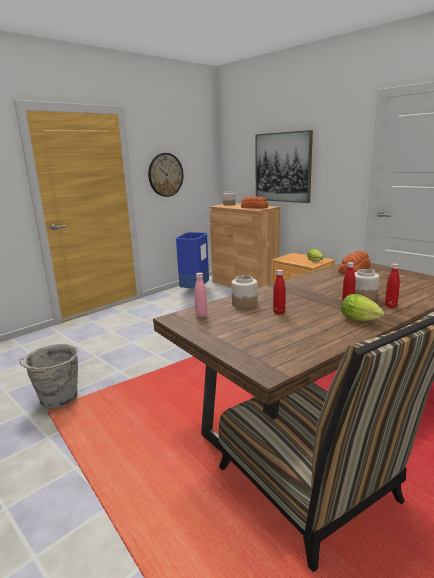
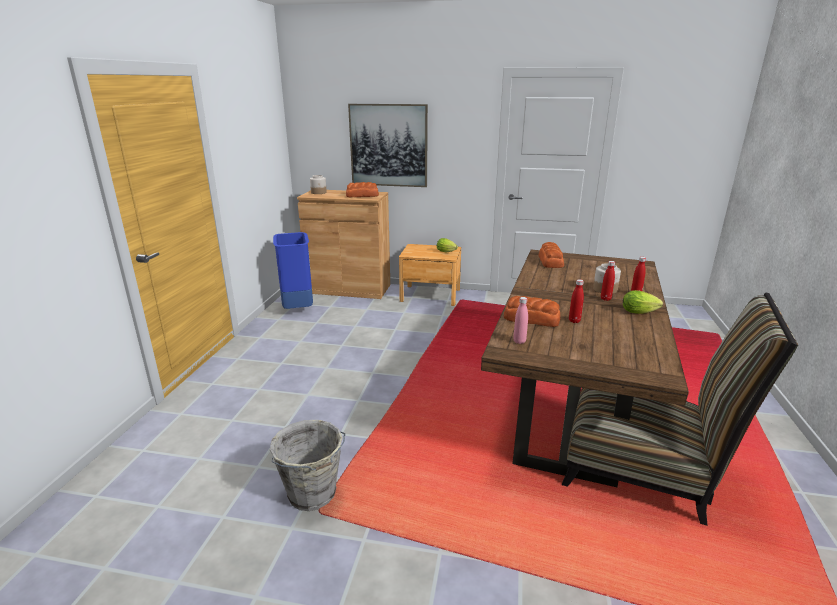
camera: 35 degrees left, 5 degrees up
(165, 175) = (244, 159): wall clock -> none
(244, 303) = (531, 318): jar -> bread

